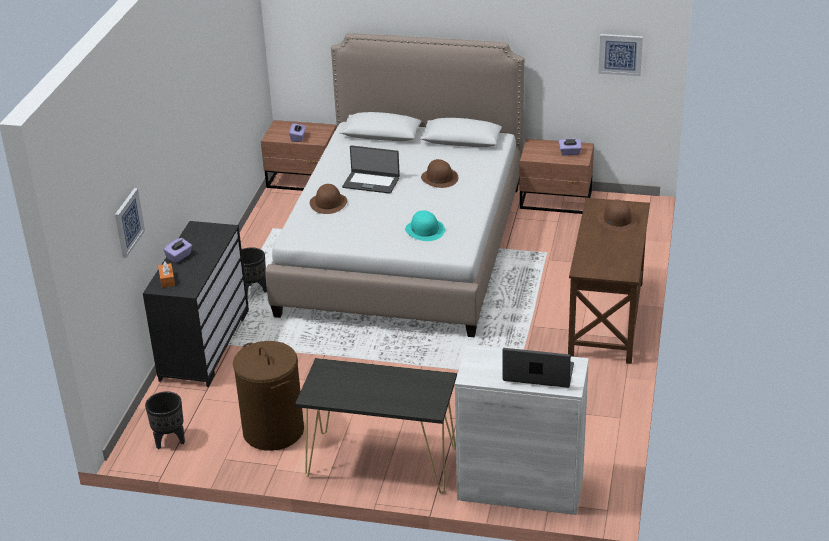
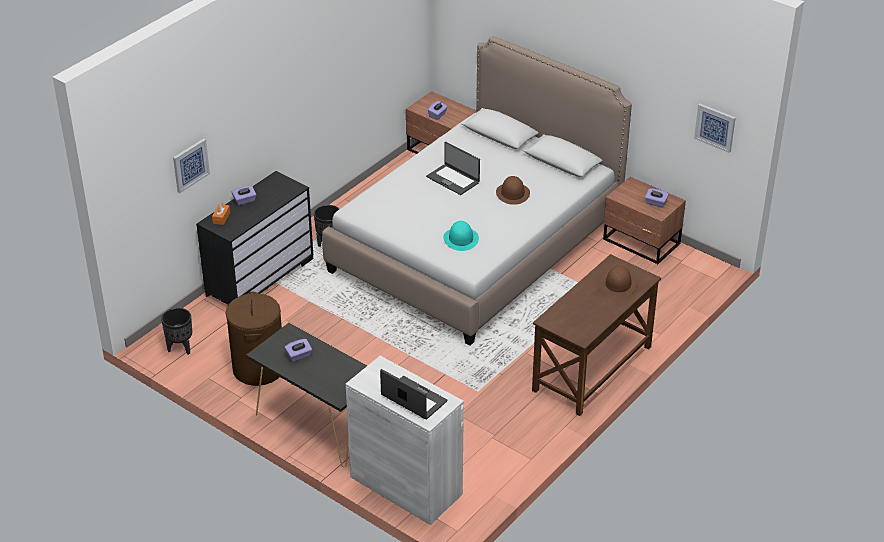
camera: 25 degrees right, 5 degrees up
(328, 203) = (403, 188): brown hat -> none
(354, 385) = (299, 356): none -> purple tissue box

